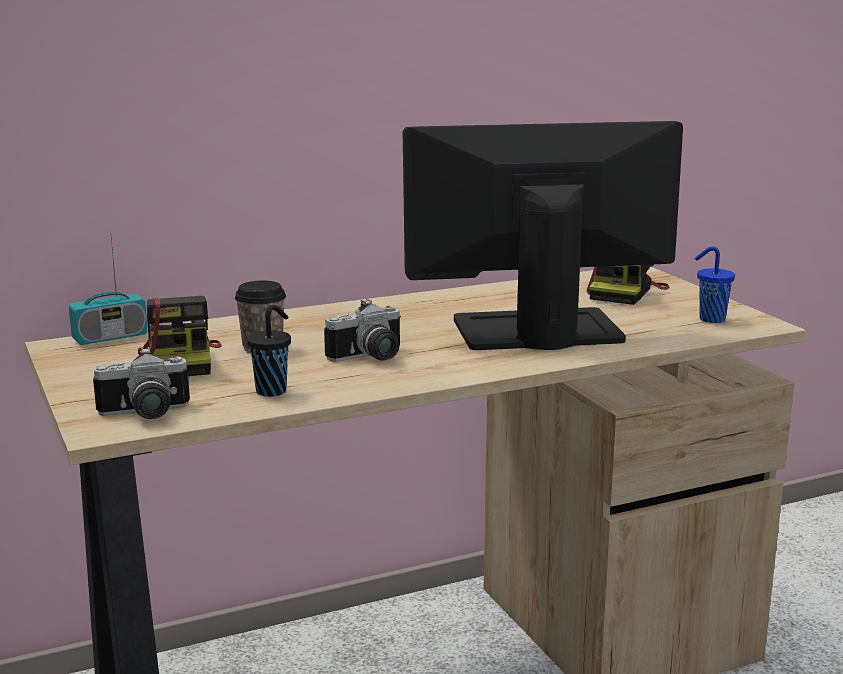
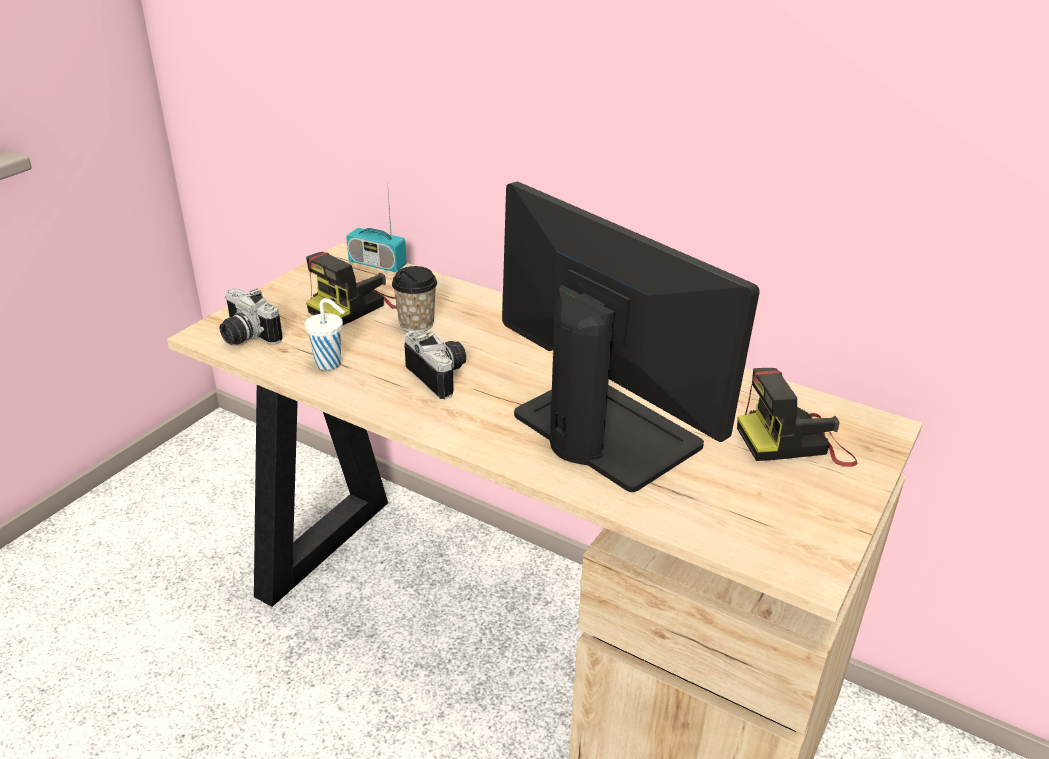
camera: 55 degrees right, 15 degrees up
(273, 391) = (330, 364): black cup -> white cup
(370, 358) = (442, 376): camera -> camera turned 150 degrees counterclockwise
(710, 319) = (778, 527): blue cup -> none

